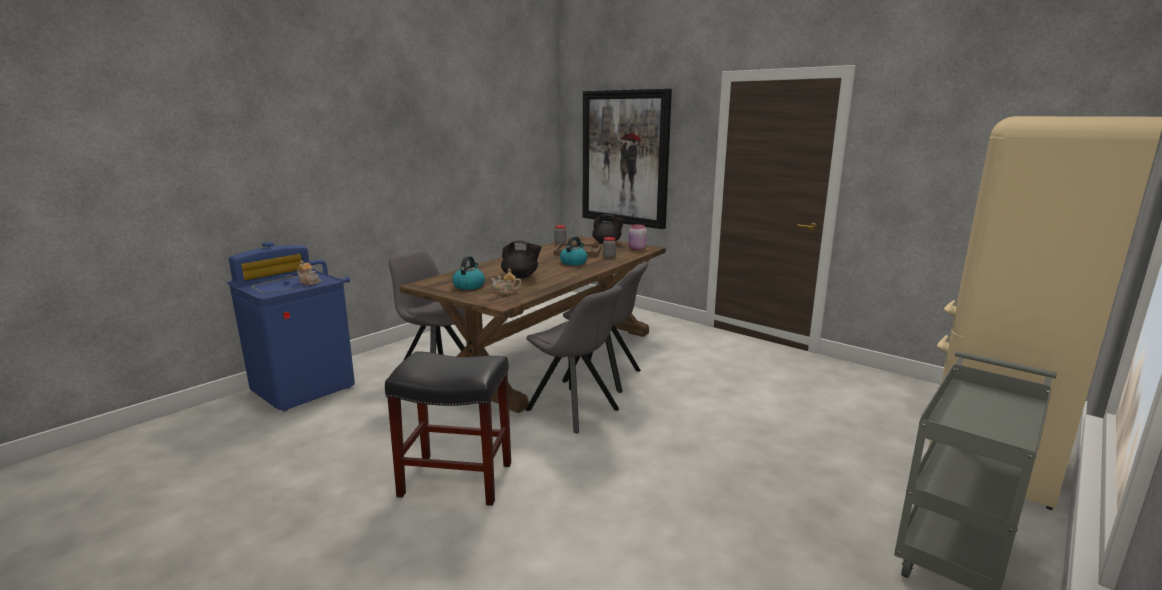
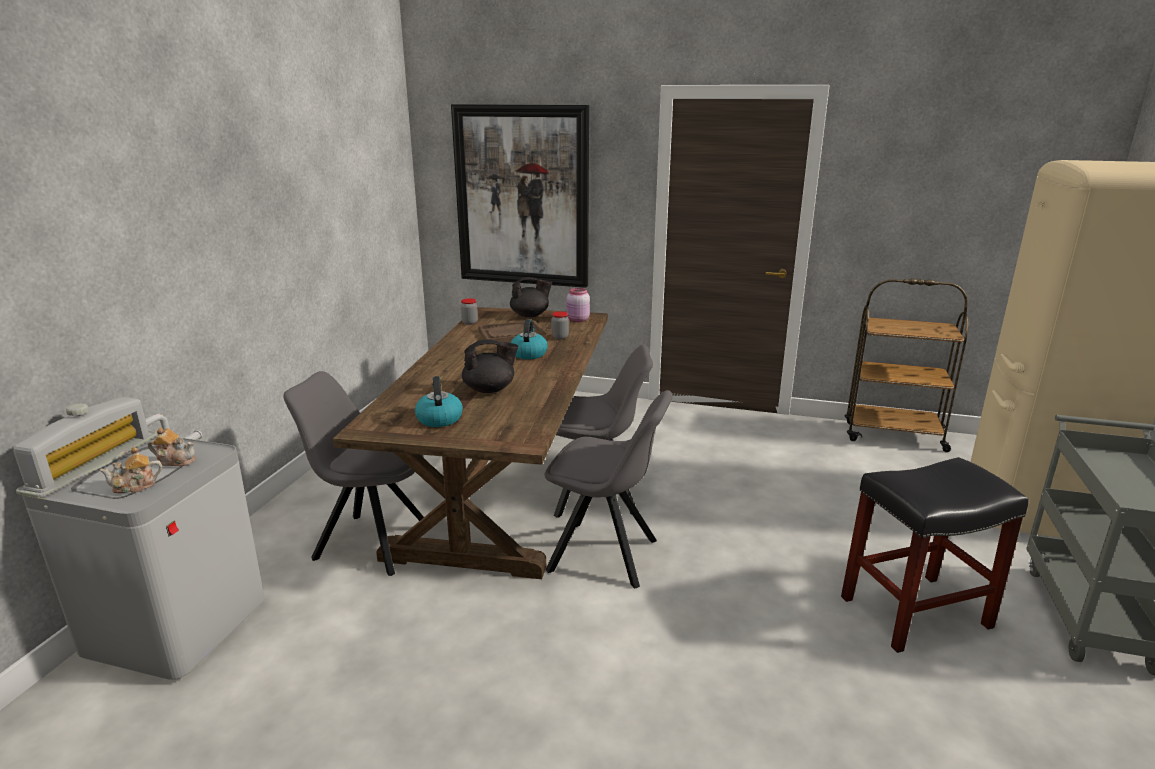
camera: 25 degrees left, 5 degrees up
(305, 388) = (178, 625): blue washing machine -> grey washing machine
(455, 480) = (550, 707): black stool -> black stool (914, 613)
(506, 292) = (503, 420): teapot -> teapot (135, 486)
(903, 385) = (893, 436): none -> brown cart

